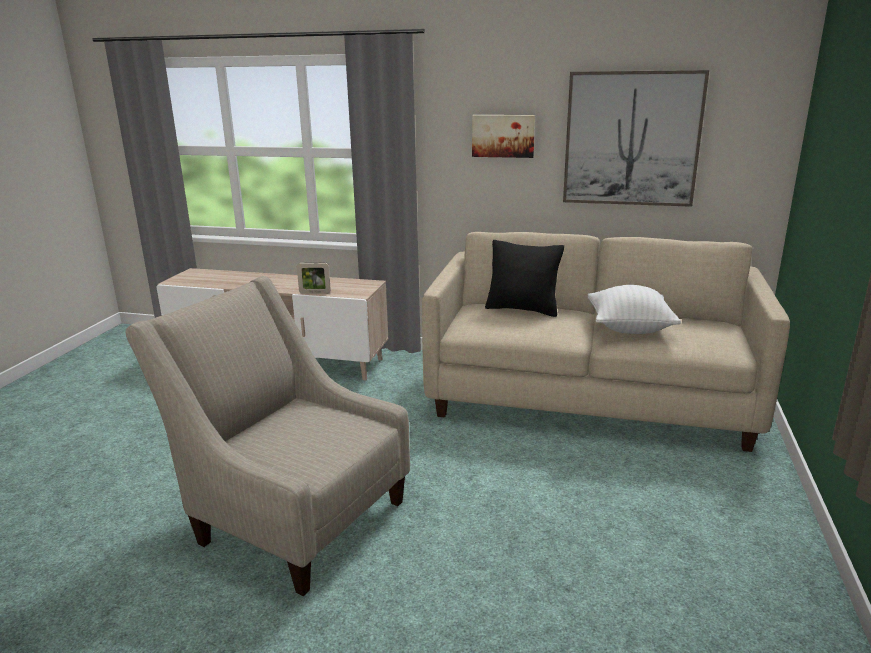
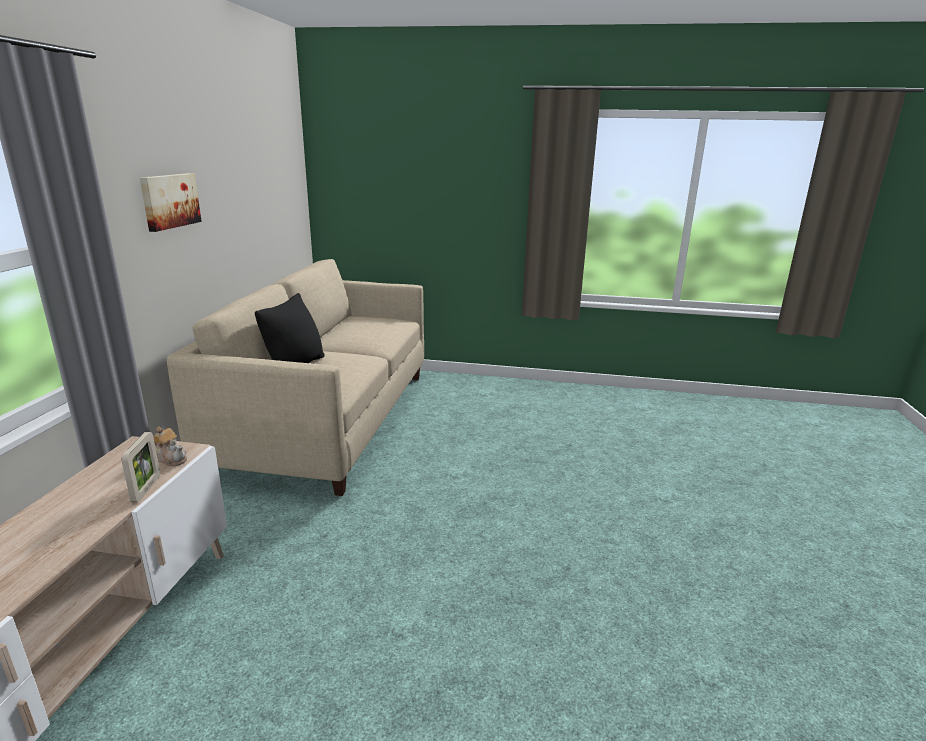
camera: 95 degrees left, 0 degrees up
(292, 517) = (529, 575): beige armchair -> none
(349, 292) = (171, 458): none -> teapot
(629, 328) = (356, 338): white pillow -> none
(631, 139) = (247, 191): picture -> none

